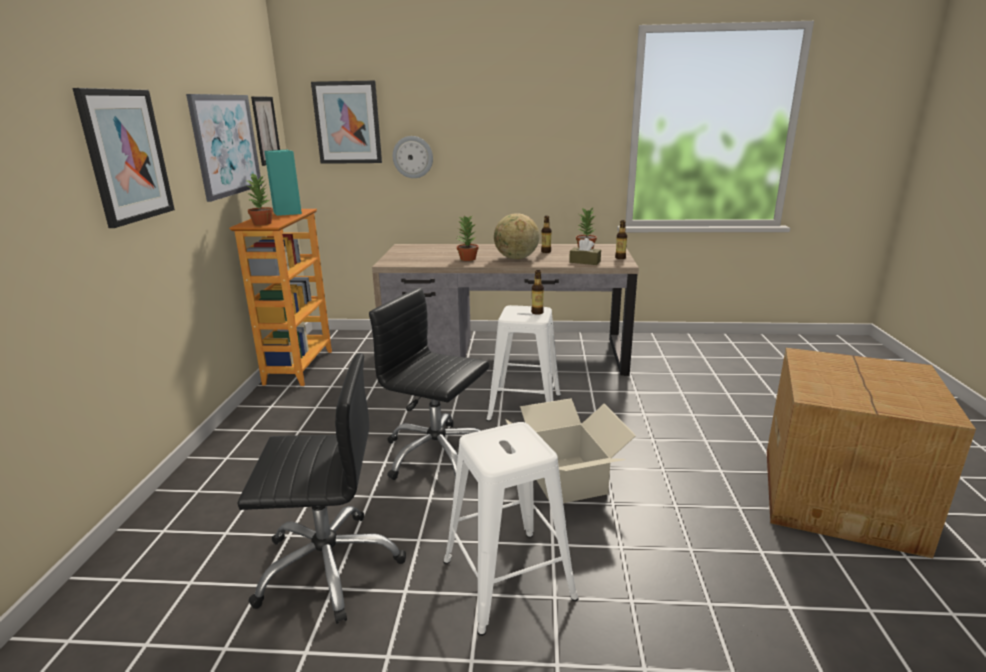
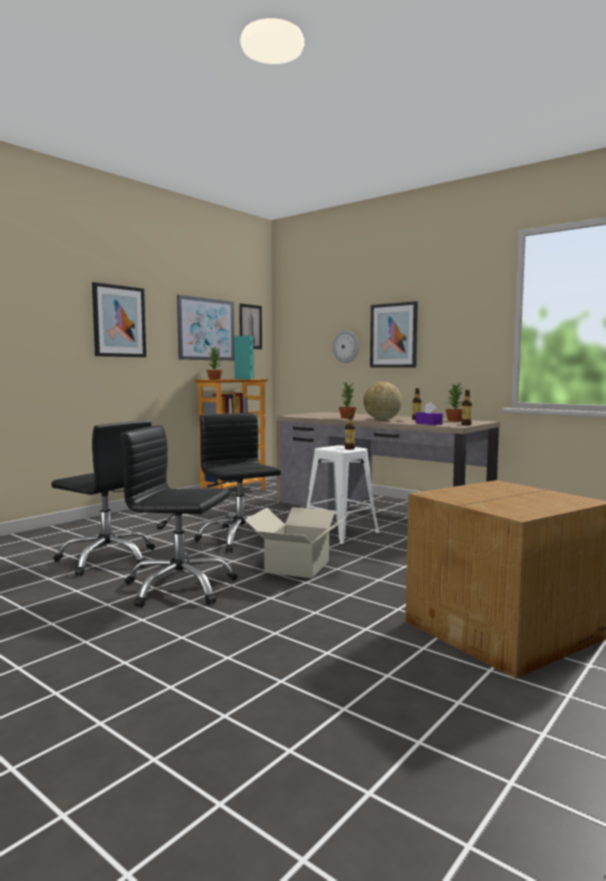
camera: 35 degrees right, 15 degrees down
(347, 123) = (307, 323): picture -> picture (393, 335)
(506, 578) = (179, 587): white stool -> black office chair
(584, 262) = (428, 423): brown tissue box -> purple tissue box

